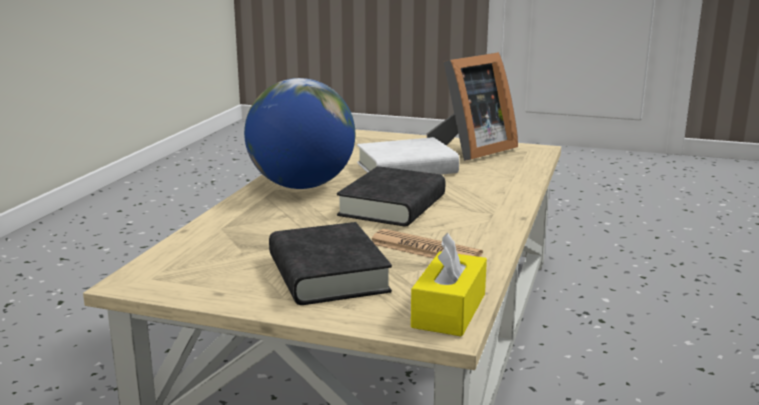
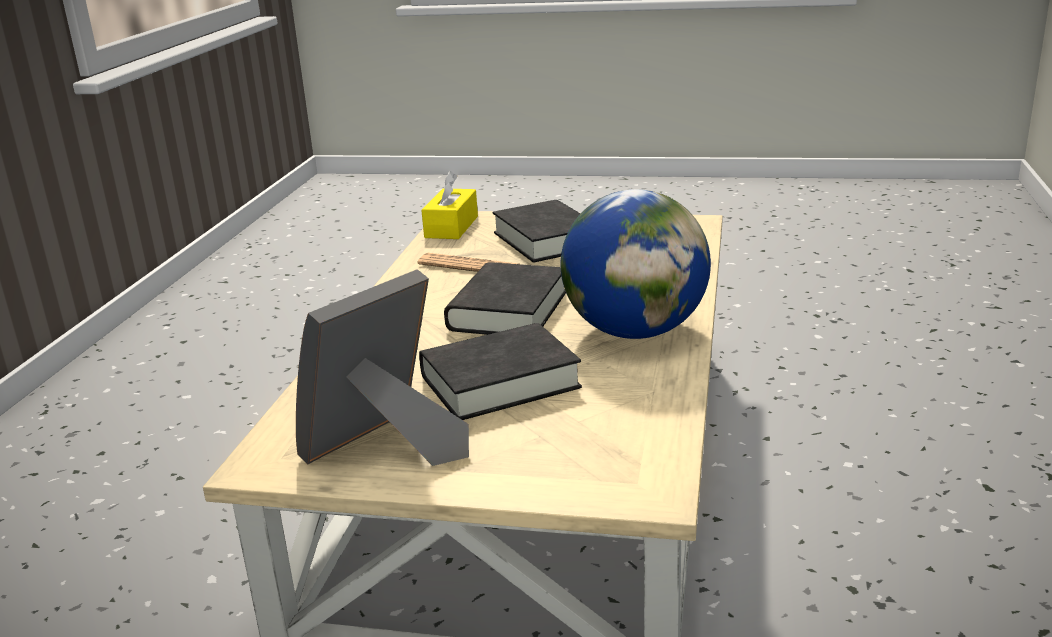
camera: 175 degrees right, 5 degrees up
(406, 168) = (500, 382): white book -> black book

